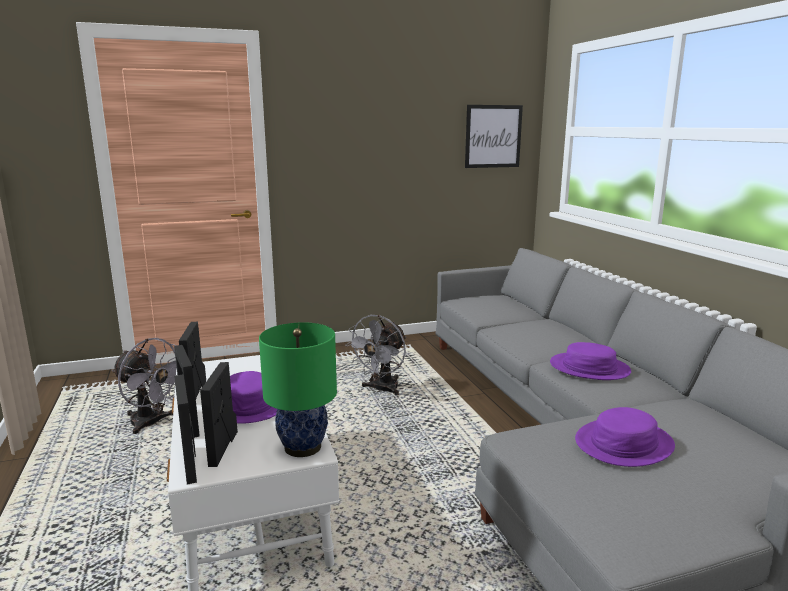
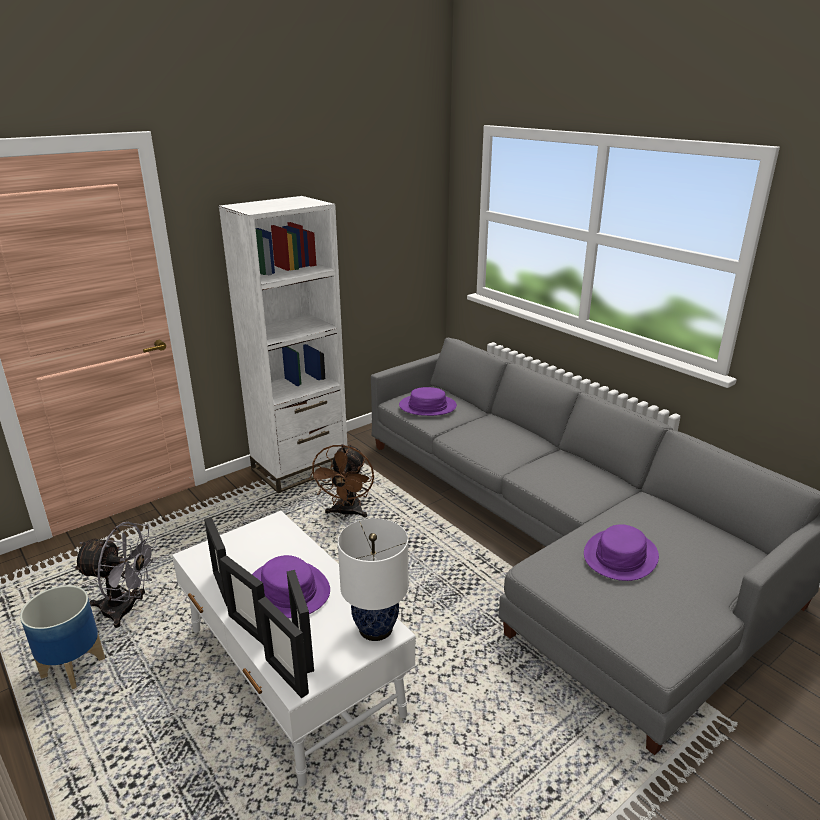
camera: 20 degrees left, 10 degrees up
(81, 454) = (72, 668): none -> planter
(303, 447) = (376, 628): green table lamp -> white table lamp
(361, 352) = (300, 468): none -> white bookcase
(381, 390) = (346, 513): grey fan -> brown fan
(493, 136) = (405, 219): picture -> none
(589, 368) = (556, 474): purple hat -> purple hat (427, 406)

